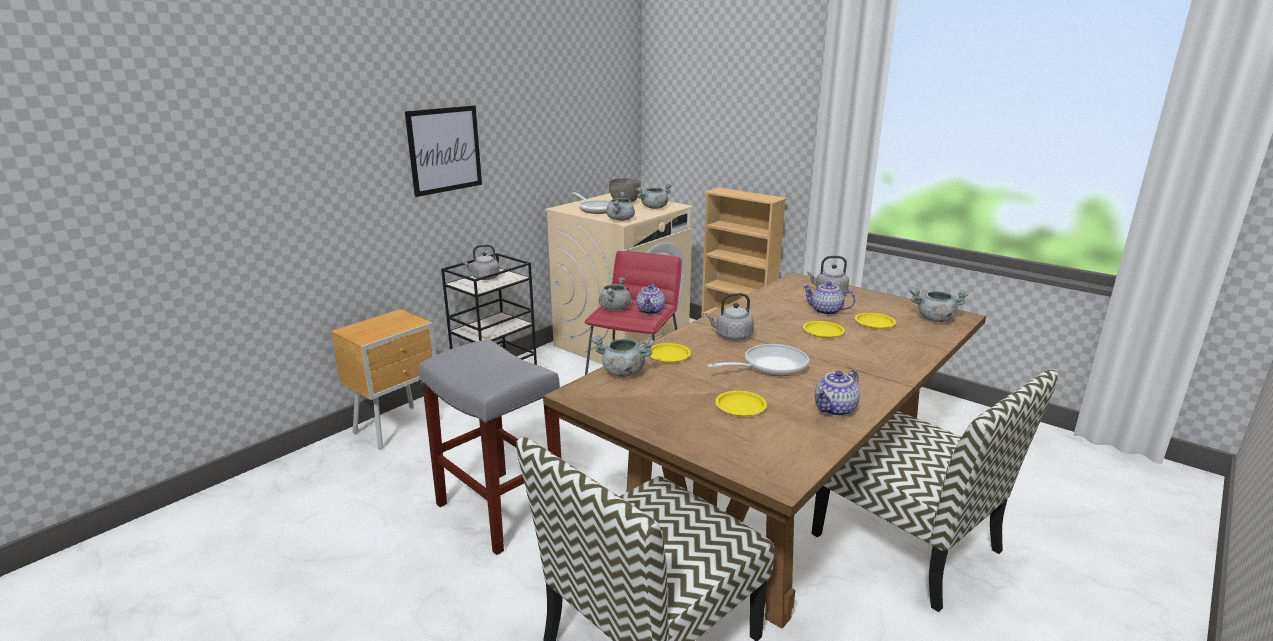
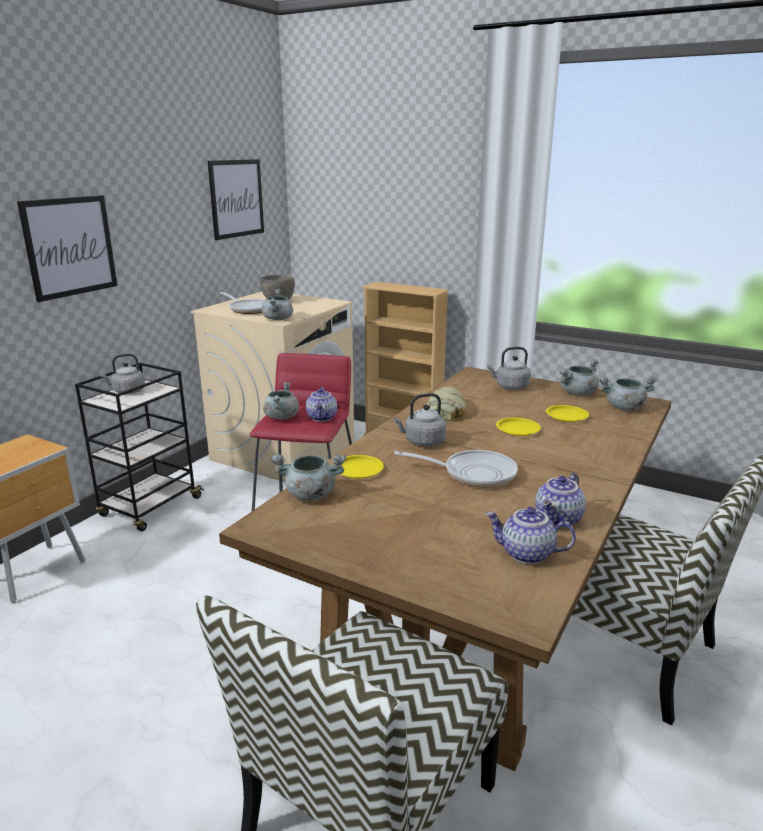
camera: 10 degrees left, 0 degrees up
(501, 510) = (170, 664): grey stool -> none
(593, 107) = (236, 198): none -> picture
(654, 208) = (311, 305): grey cooking pot -> grey cooking pot (578, 393)
(740, 407) = (454, 526): yellow plate -> none
(760, 311) = (445, 411): none -> bread
(770, 366) = (473, 473): frying pan -> frying pan turned 45 degrees clockwise
(825, 311) = (513, 406): teapot -> teapot (526, 554)

